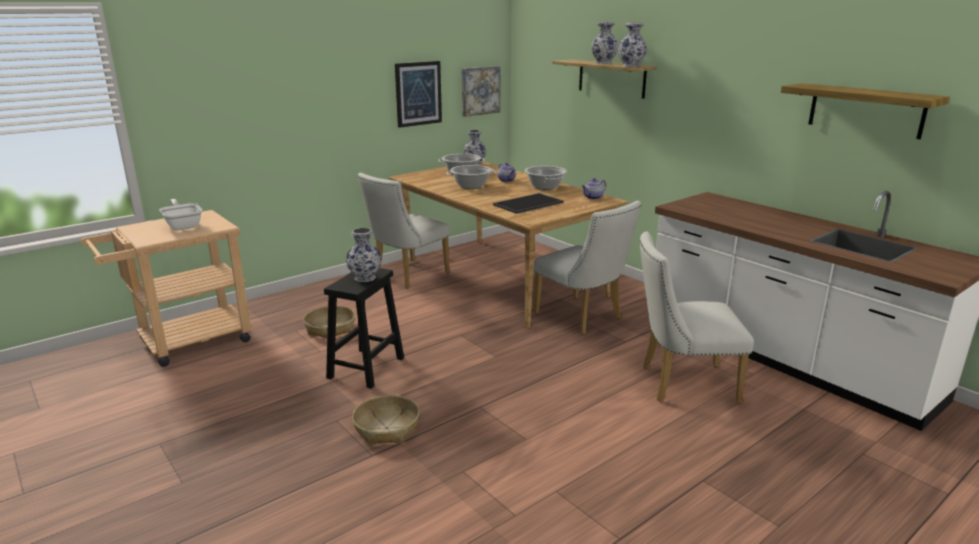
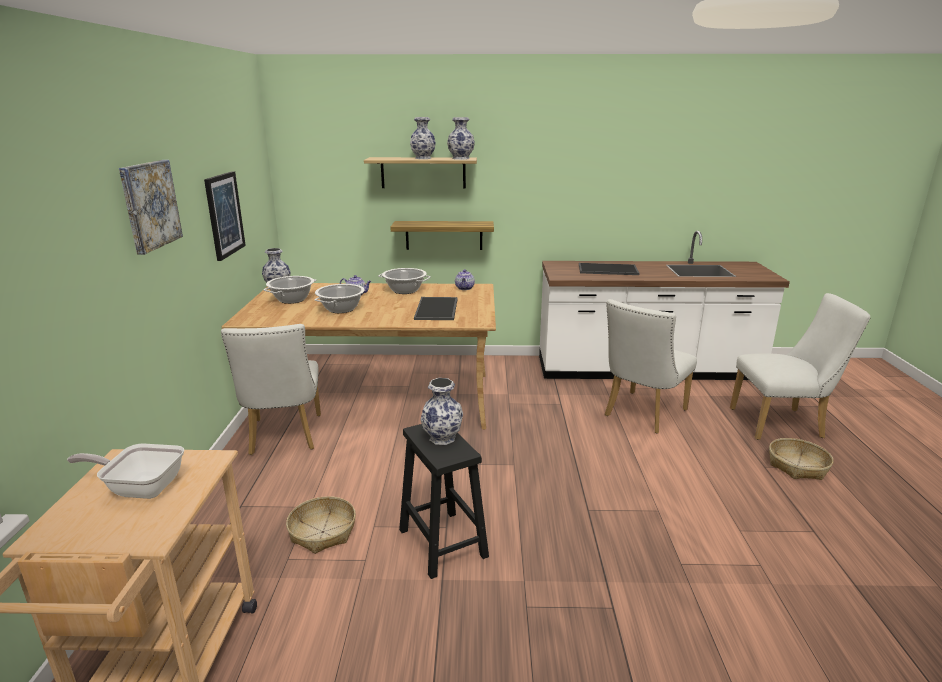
camera: 50 degrees left, 0 degrees up
(386, 428) = (573, 578): basket -> basket (797, 466)
(480, 90) = (259, 202): picture -> picture (150, 205)
(582, 317) = (502, 400): white chair -> white chair (783, 424)
(745, 214) = (607, 270): none -> tray
(865, 110) = (666, 176): shelf -> shelf (444, 235)

